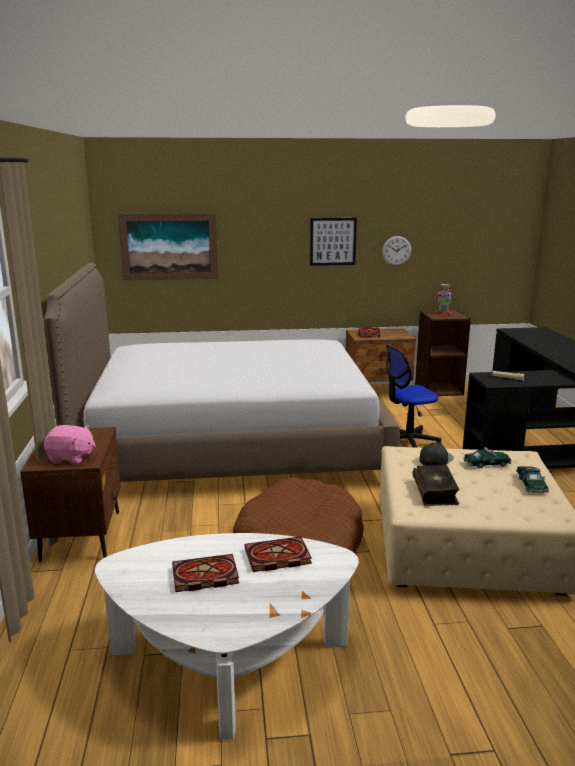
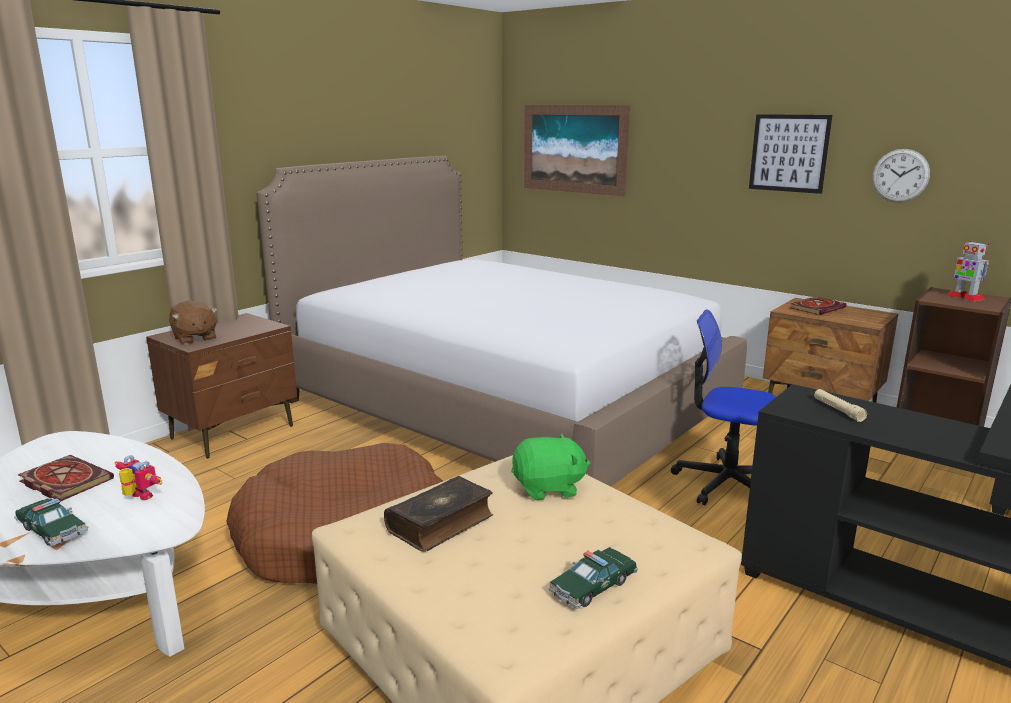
camera: 45 degrees right, 0 degrees up
(71, 458) = (194, 339): pink plush toy -> brown plush toy
(276, 557) = (138, 498): book -> toy robot
(435, 459) = (548, 488): black cap -> green plush toy
(486, 464) = (602, 527): toy car -> toy car (52, 530)

